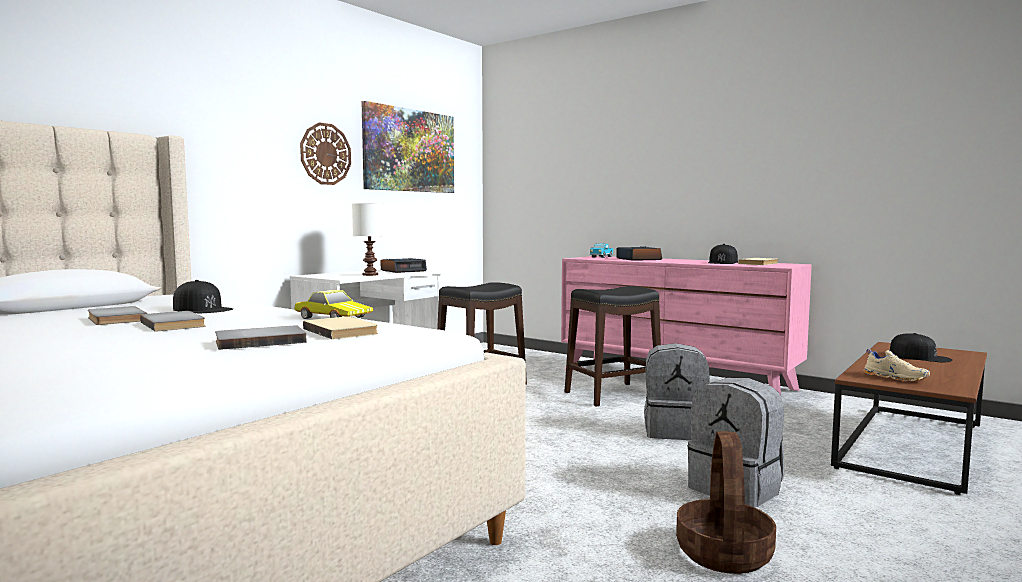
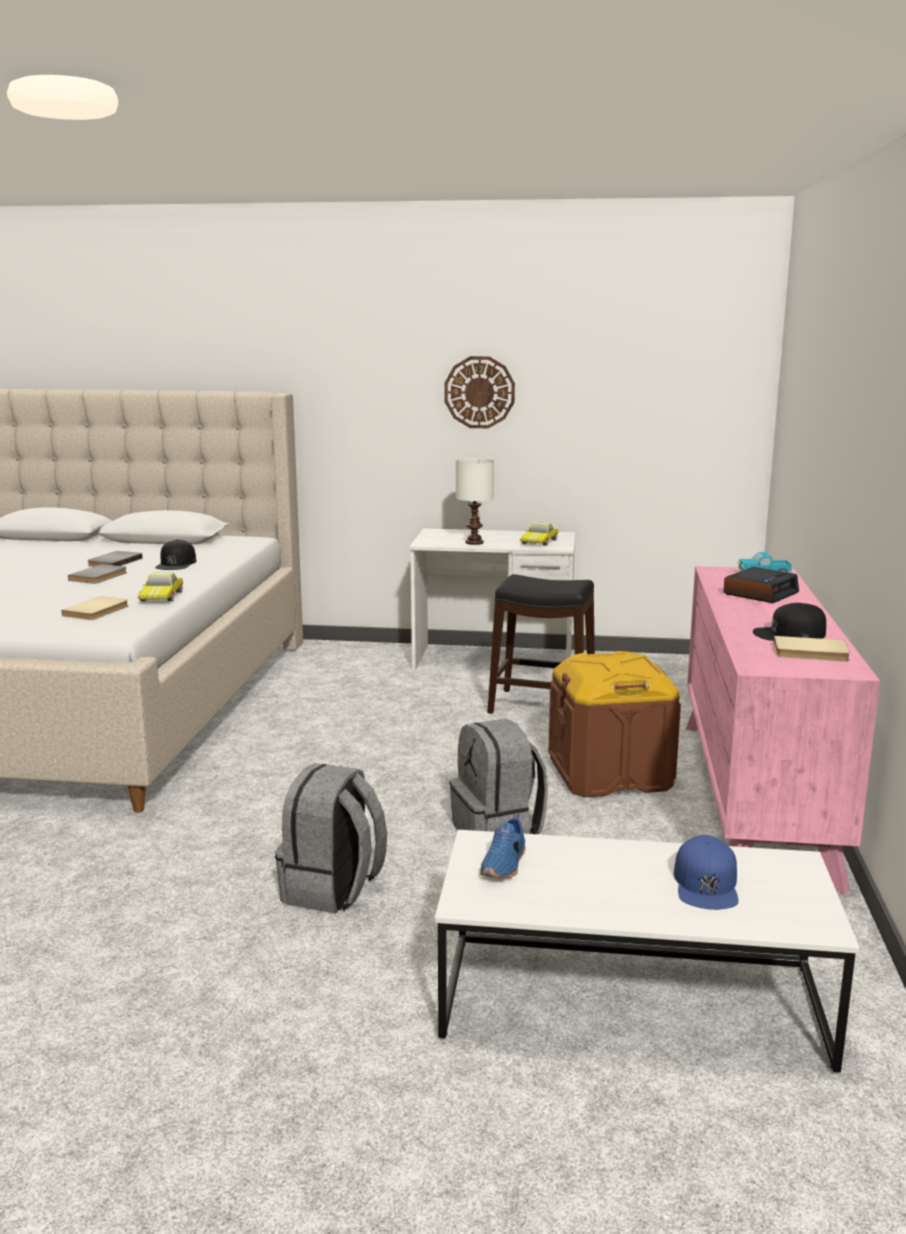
camera: 60 degrees right, 10 degrees up
(260, 341) = (46, 605): grey book -> none
(403, 270) = (540, 541): alarm clock -> toy car
(409, 150) = (617, 378): picture -> none
(612, 394) = (610, 773): black stool -> brown storage box
(725, 554) = (170, 901): basket -> none
(895, 378) = (505, 865): beige shoe -> blue shoe
(912, 446) = (631, 1002): brown coffee table -> white coffee table
(920, 357) = (706, 884): black cap -> blue cap

